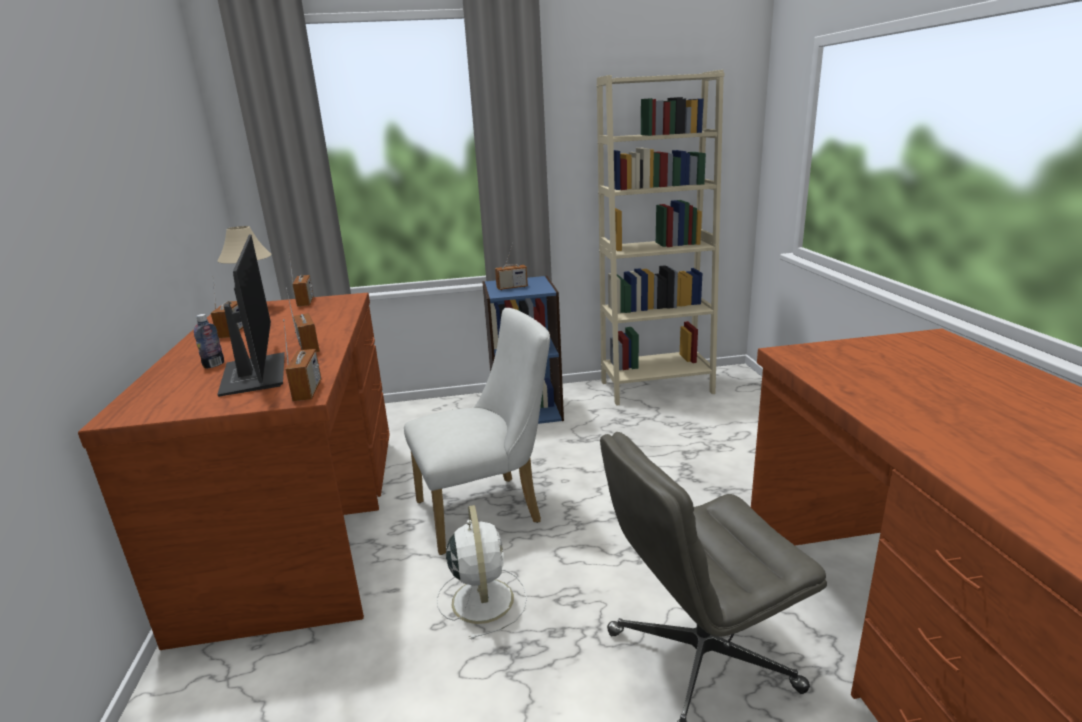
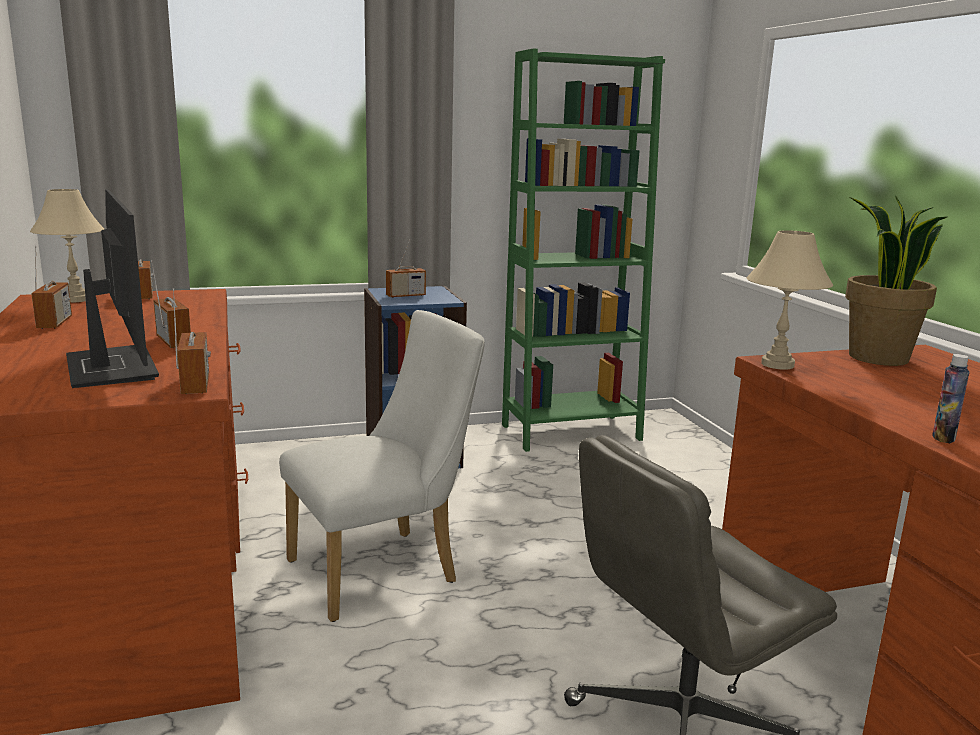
camera: 10 degrees left, 5 degrees down
(214, 365) = (46, 356): bottle -> bottle (943, 438)
(482, 598) = (396, 670): white fan -> none
(656, 387) = (571, 432): beige bookcase -> green bookcase
(792, 357) = (777, 365): none -> beige table lamp
(889, 346) = (877, 358): none -> potted plant

